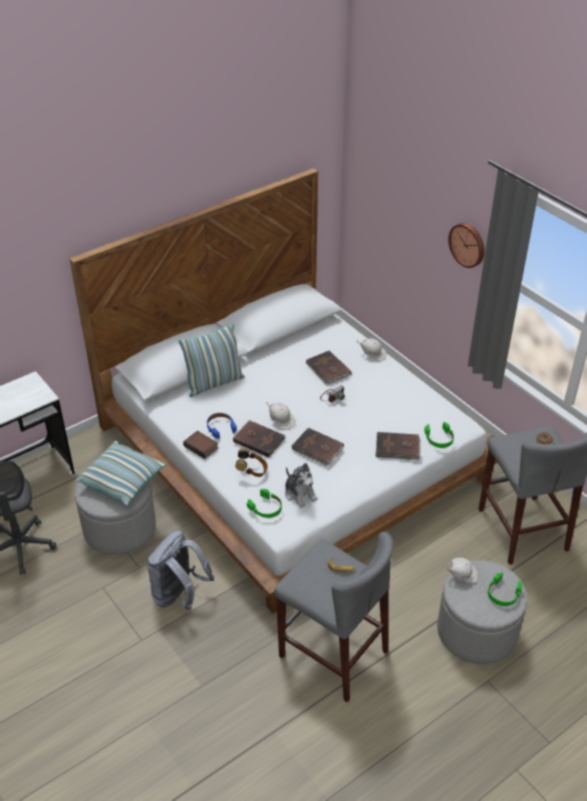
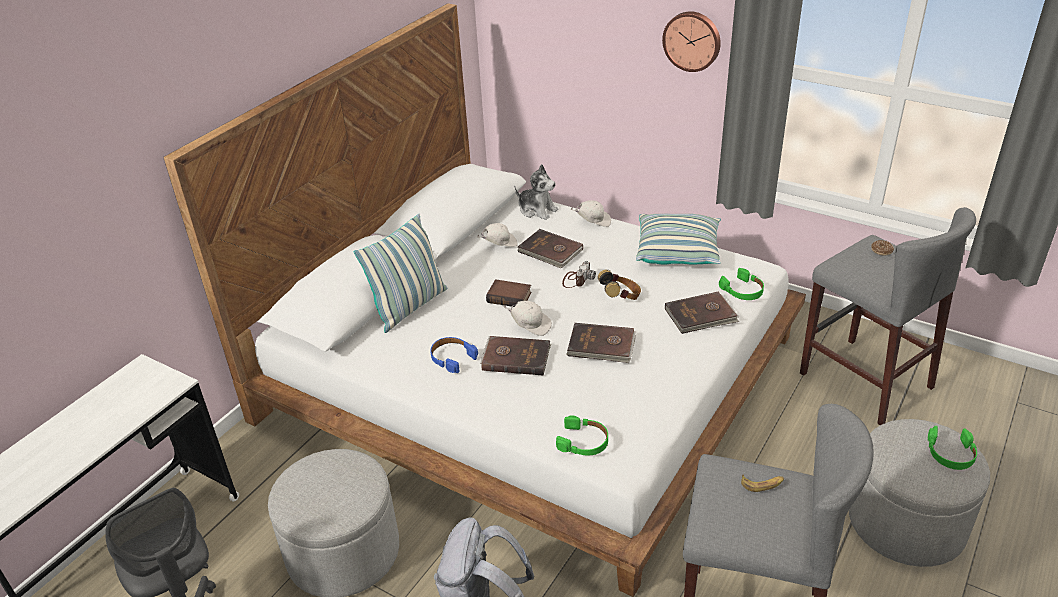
camera: 20 degrees left, 5 degrees down
(123, 481) = (340, 475): pillow -> pillow (677, 252)
(202, 447) = (440, 390): book -> book (510, 297)
(252, 471) = (533, 400): headphones -> headphones (620, 298)
(300, 494) = (616, 409): plush toy -> plush toy (537, 210)
(461, 575) = (883, 448): white cap -> white cap (499, 244)

